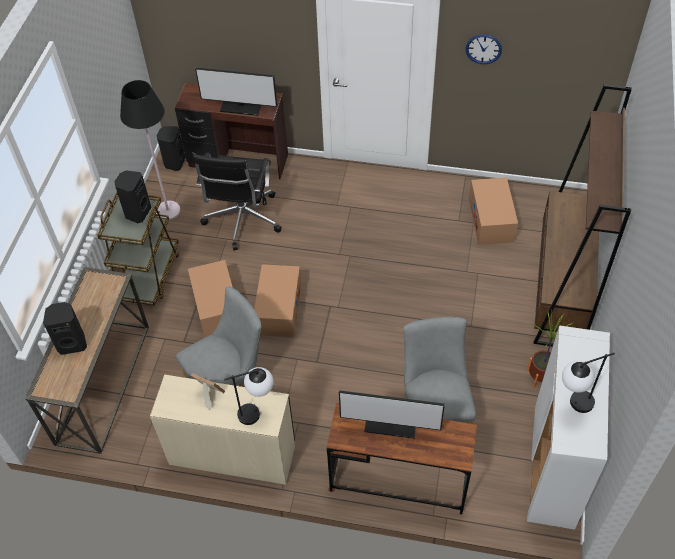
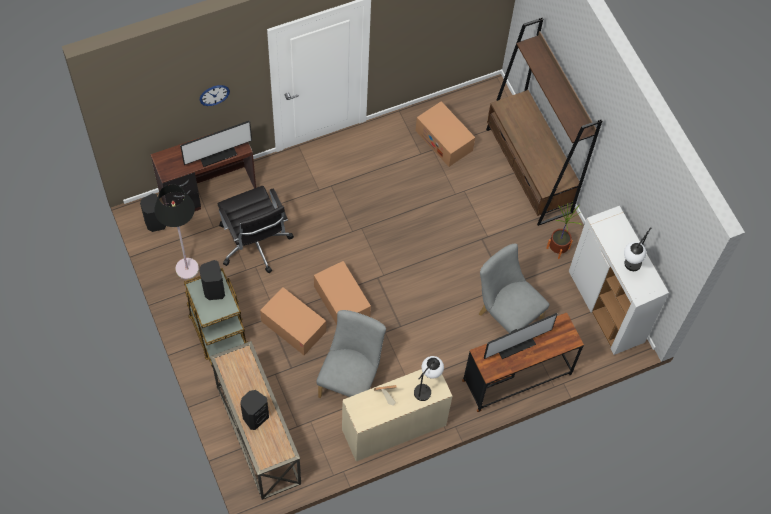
camera: 40 degrees left, 10 degrees up
(483, 49) = (406, 23): wall clock -> wall clock (214, 95)

